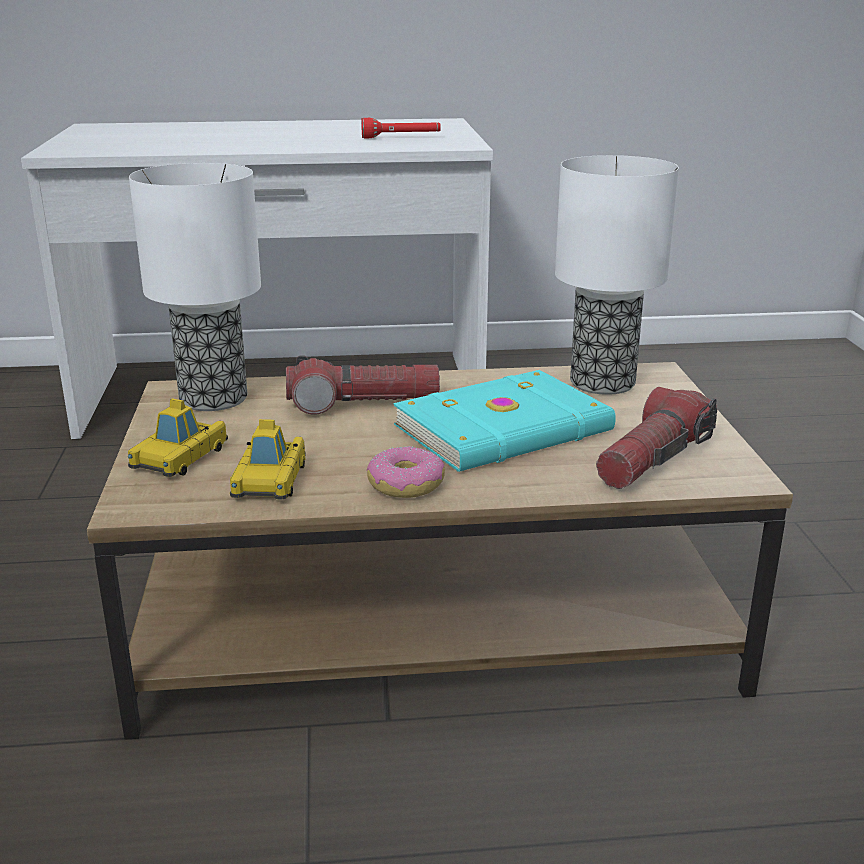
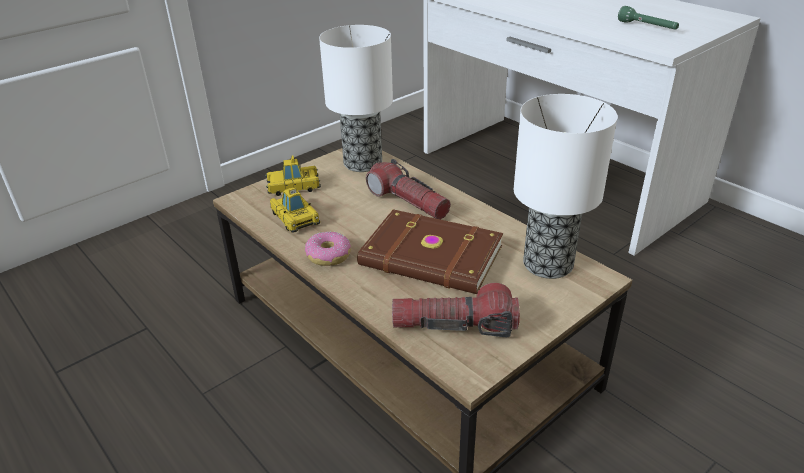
camera: 55 degrees right, 10 degrees up
(269, 480) = (295, 217): toy car -> toy car turned 90 degrees clockwise
(401, 137) = (647, 27): red flashlight -> green flashlight
(506, 430) = (431, 258): turquoise book -> brown book

